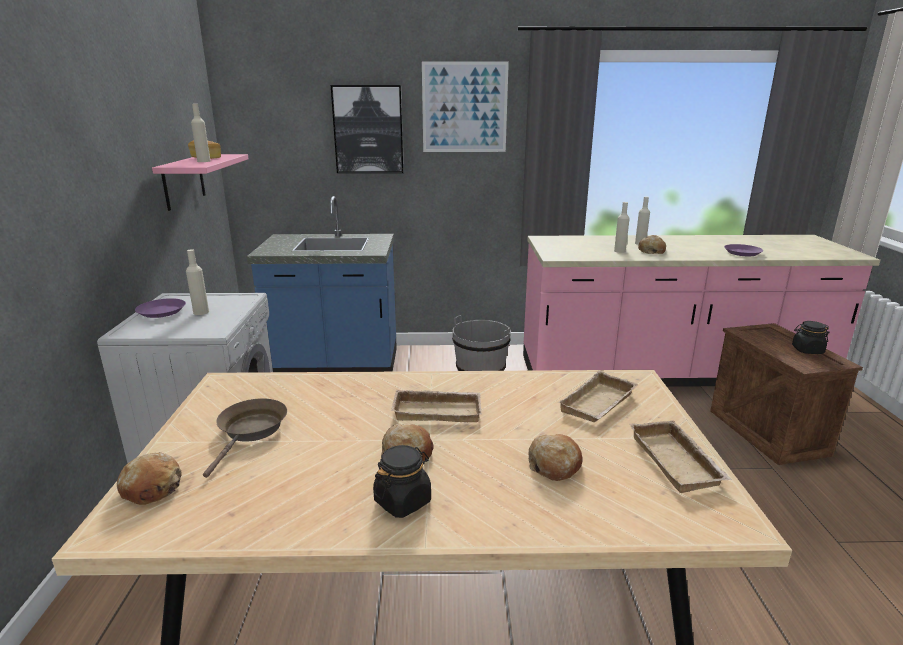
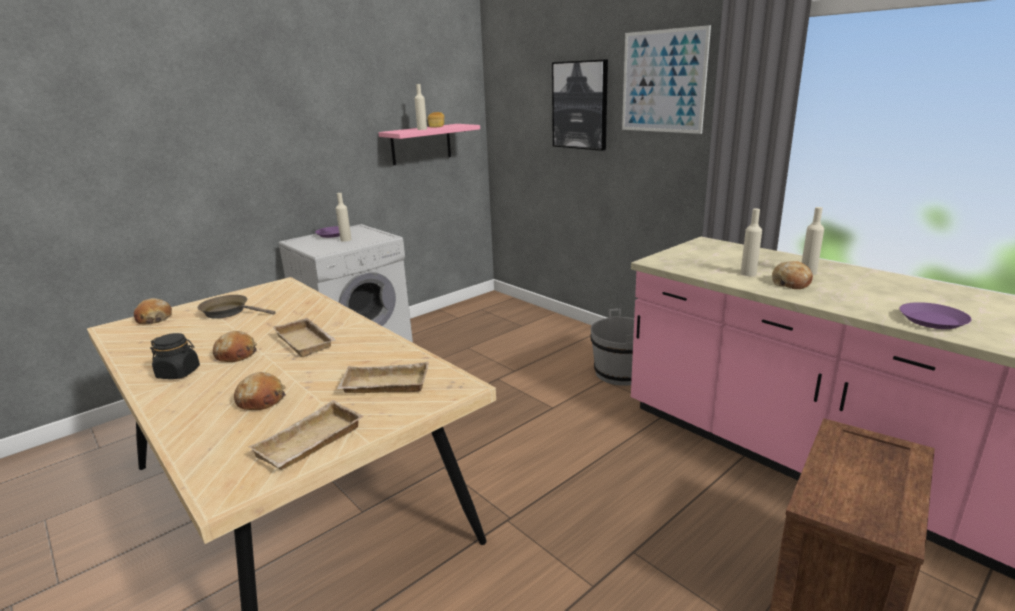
camera: 50 degrees right, 0 degrees up
(251, 431) = (229, 312): brown frying pan -> brown frying pan turned 135 degrees counterclockwise
(335, 365) = (521, 324): blue counter -> none
(807, 350) = (882, 495): black jar -> none

